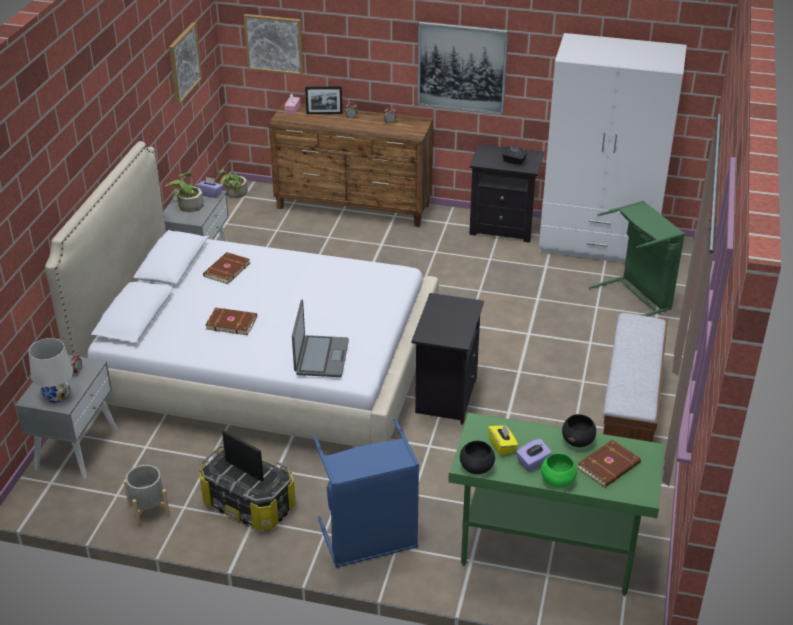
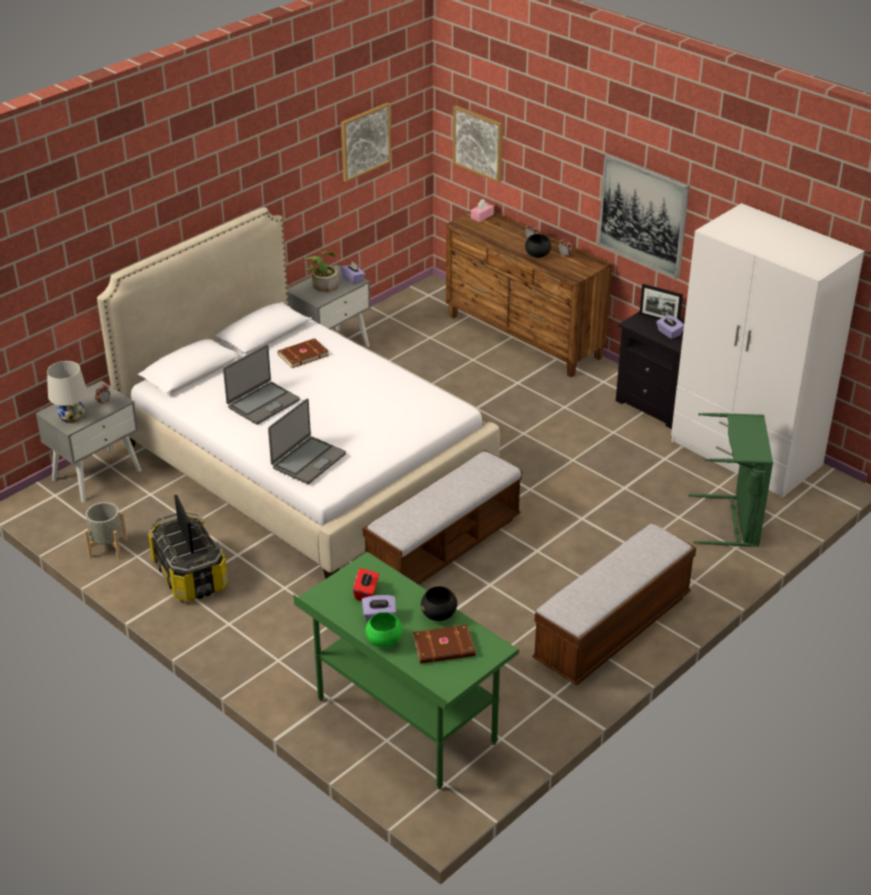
camera: 30 degrees right, 0 degrees up
(231, 322) = (263, 403): brown book -> laptop
(233, 194) = (421, 290): potted plant -> none
(324, 113) = (508, 228): picture frame -> picture frame (659, 319)
(370, 541) = (260, 646): blue laundry basket -> none
(445, 396) = (444, 547): black nightstand -> bench
(476, 468) = (325, 601): black bowl -> black bowl (537, 255)
(502, 446) = (366, 592): yellow tissue box -> red tissue box
(514, 161) = (669, 333): black tissue box -> purple tissue box

